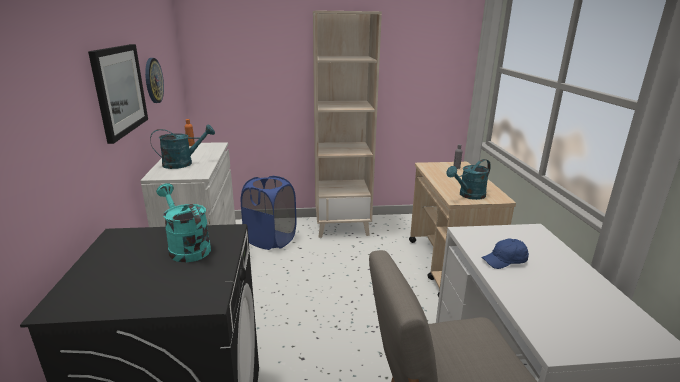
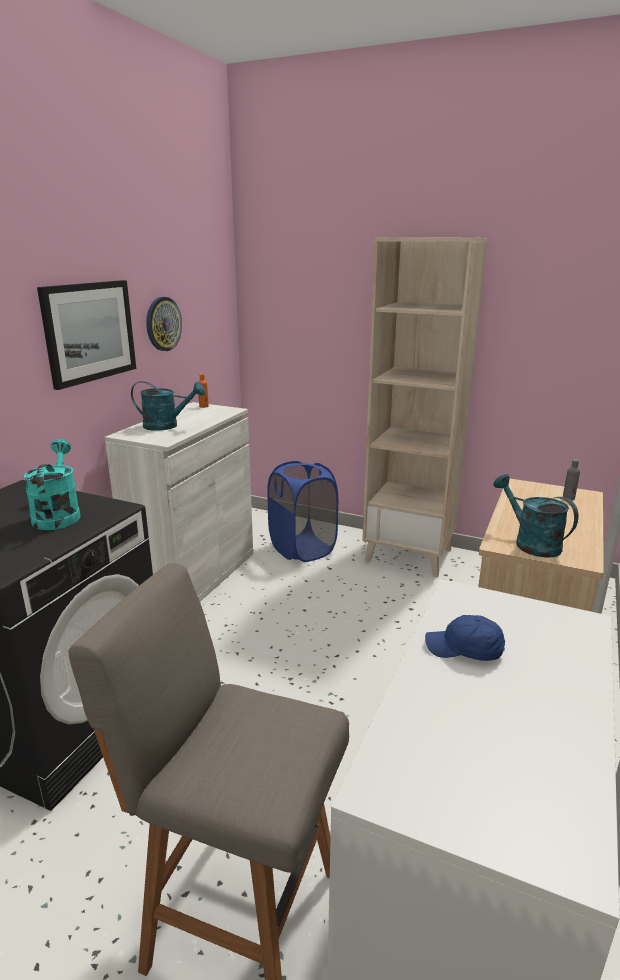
camera: 30 degrees right, 0 degrees up
(468, 195) = (530, 543): turquoise watering can -> turquoise watering can turned 60 degrees clockwise

